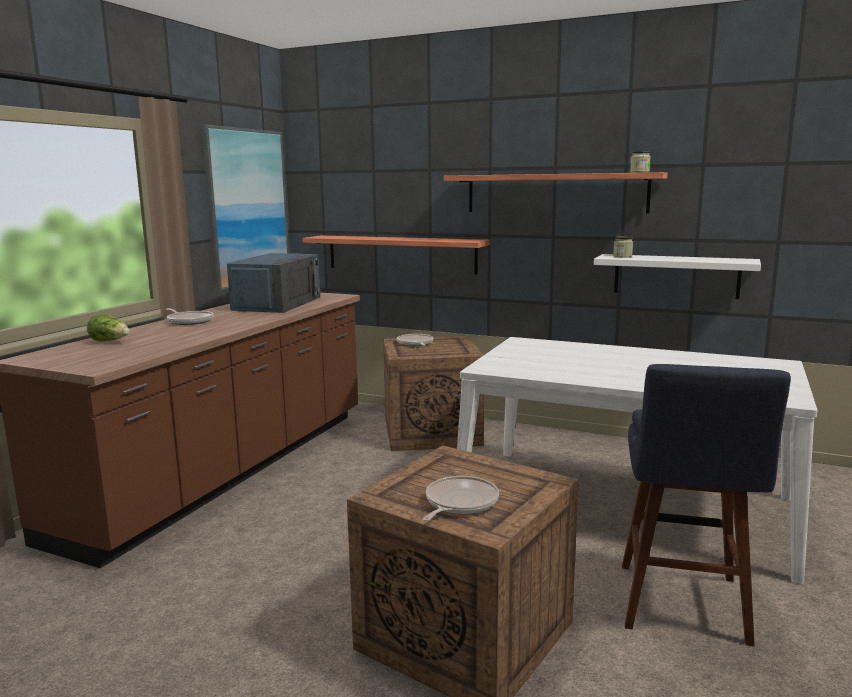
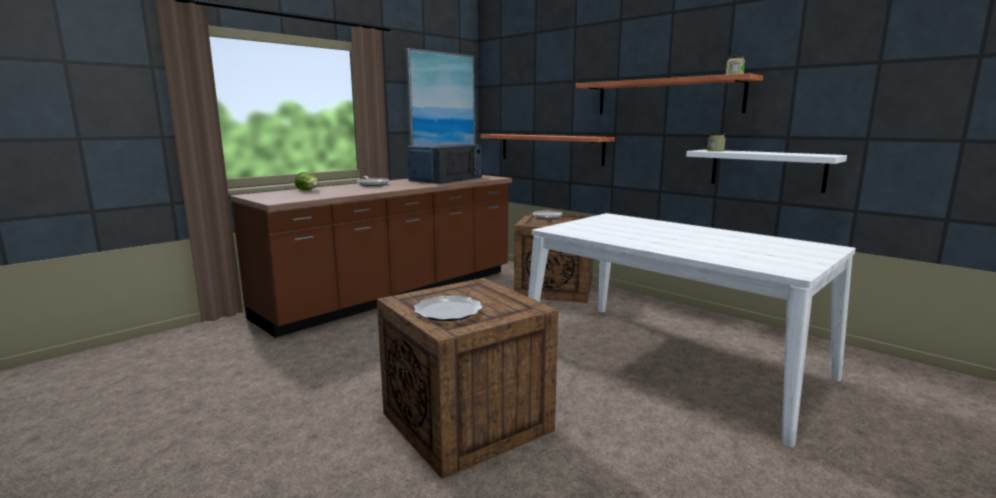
camera: 20 degrees right, 0 degrees up
(459, 503) = (447, 311): frying pan -> plate
(682, 608) = (657, 441): blue stool -> none

